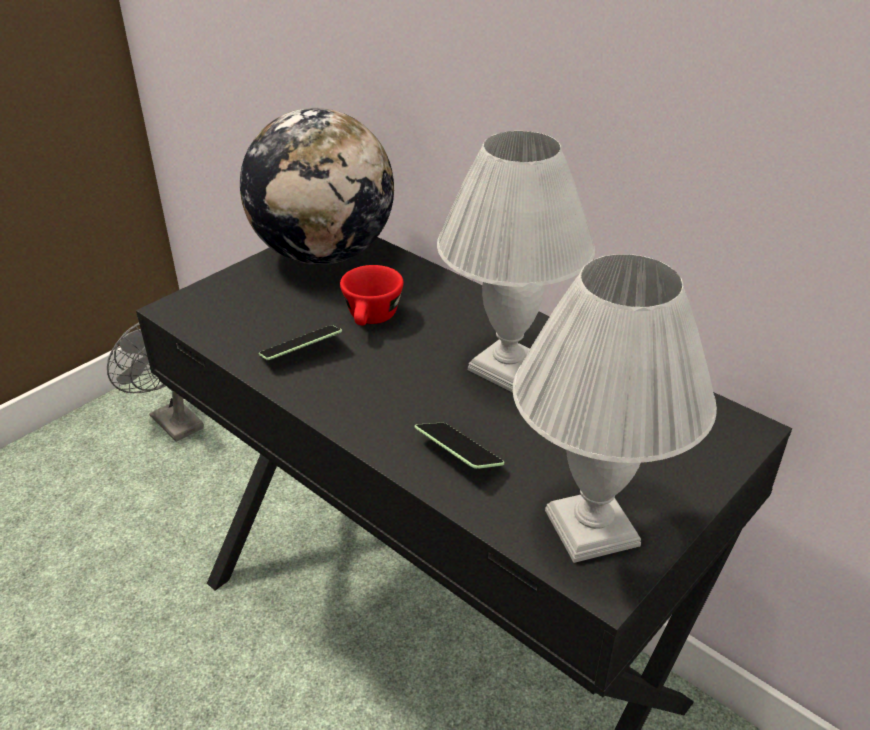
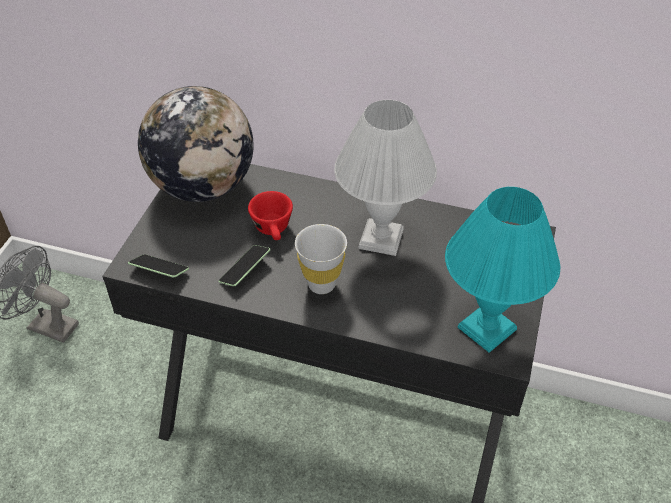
camera: 25 degrees left, 10 degrees up
(386, 396) = (321, 284): none -> white cup
(458, 455) = (389, 309): phone -> phone (159, 271)
(589, 526) = (485, 328): white table lamp -> turquoise table lamp

